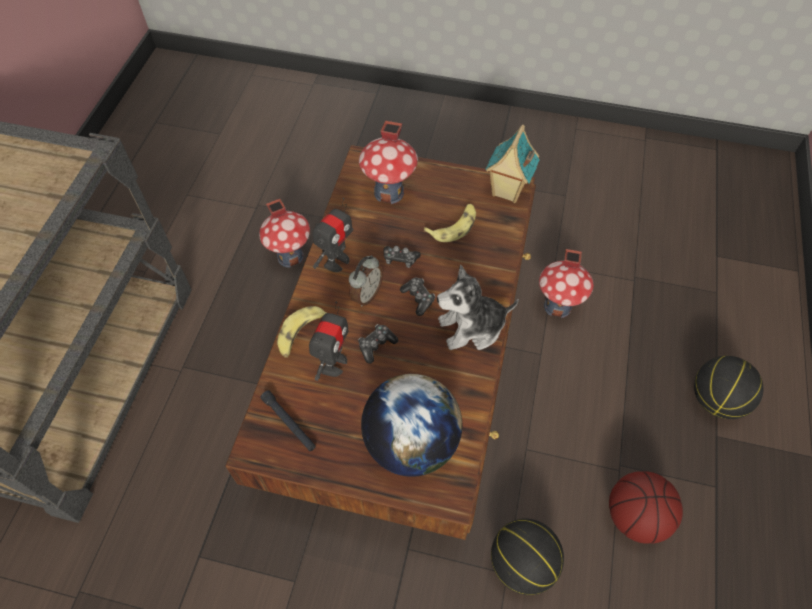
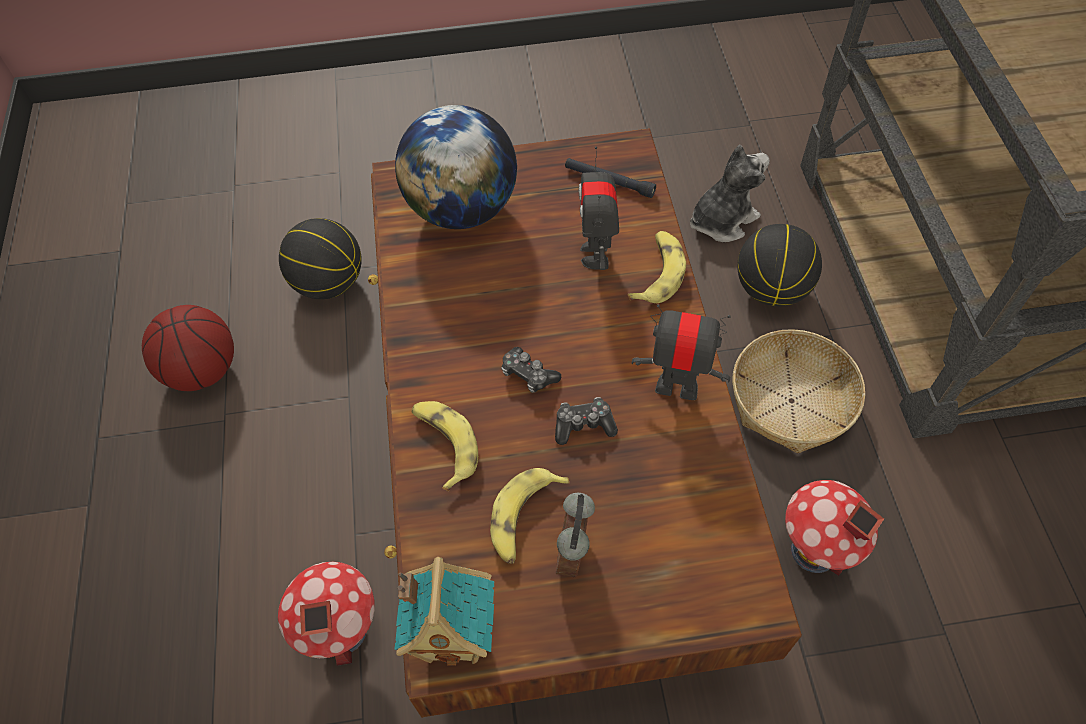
camera: 160 degrees right, 0 degrees up
(241, 334) = (792, 401): none -> basket
(336, 261) = (677, 387): toy robot -> toy robot turned 90 degrees clockwise
(366, 295) = (605, 353): alarm clock -> alarm clock (574, 552)
(376, 345) = (555, 293): game controller -> none
(389, 192) = (667, 546): toy house -> none
(472, 327) = (435, 360): plush toy -> plush toy (722, 220)
(483, 276) = (444, 444): none -> banana
(715, 400) = (83, 559): basketball -> basketball (772, 289)

